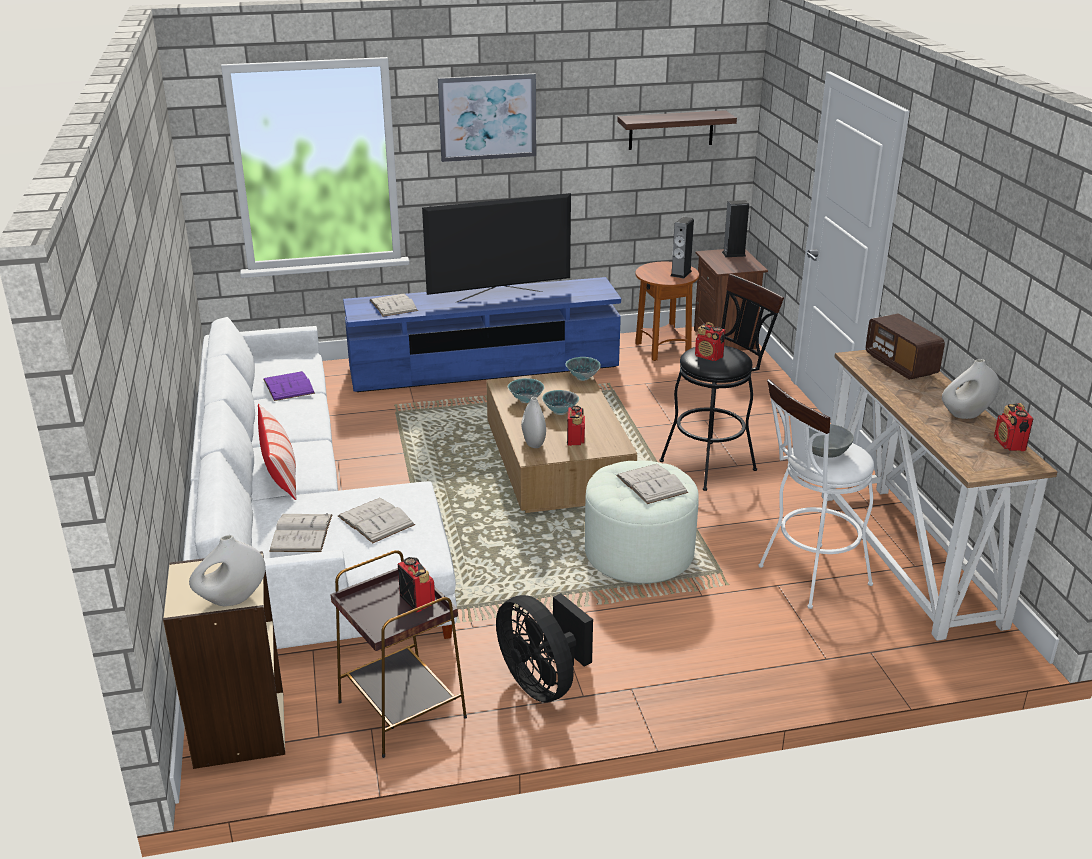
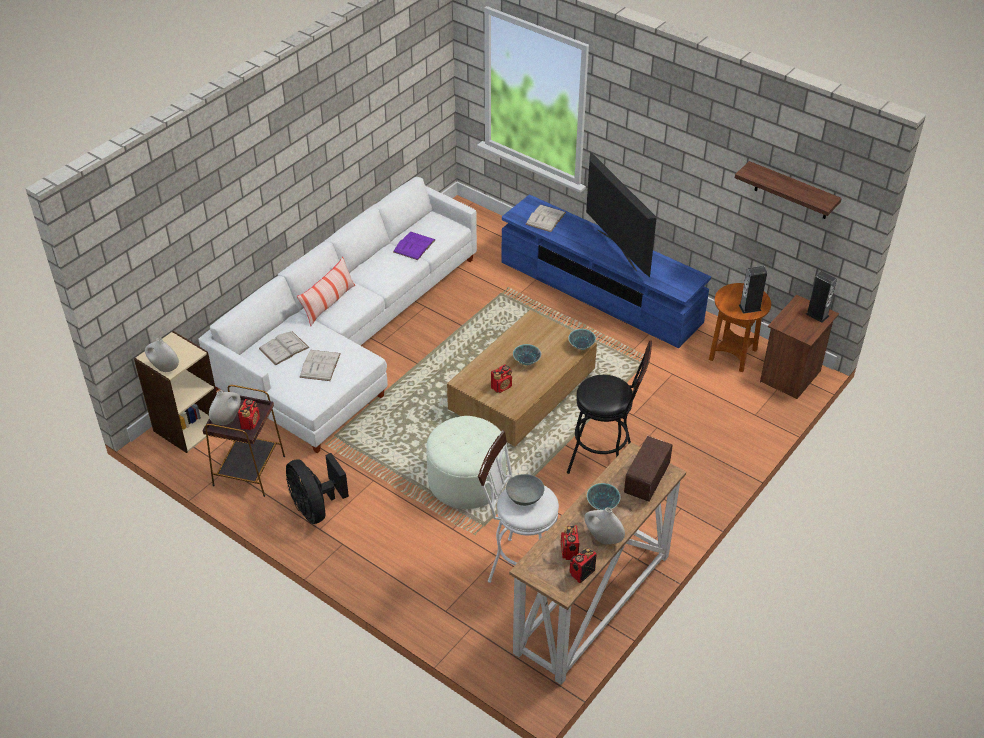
camera: 50 degrees right, 15 degrees up
(487, 117) = (650, 117): picture -> none
(499, 296) = (615, 250): television -> television turned 150 degrees counterclockwise
(525, 400) = (524, 340): bowl -> bowl (602, 505)
(533, 443) = (478, 372): white vase -> white vase (227, 419)
(543, 682) = (315, 508): black fan -> black fan turned 45 degrees counterclockwise
(651, 484) = (468, 445): white book -> none
(709, 357) = (598, 389): radio -> radio (569, 552)

